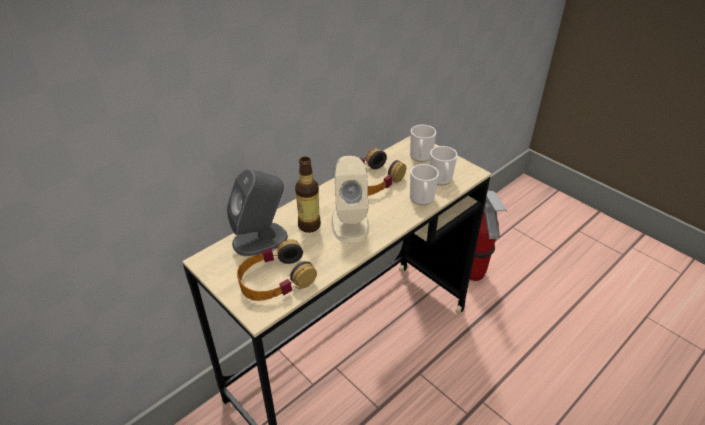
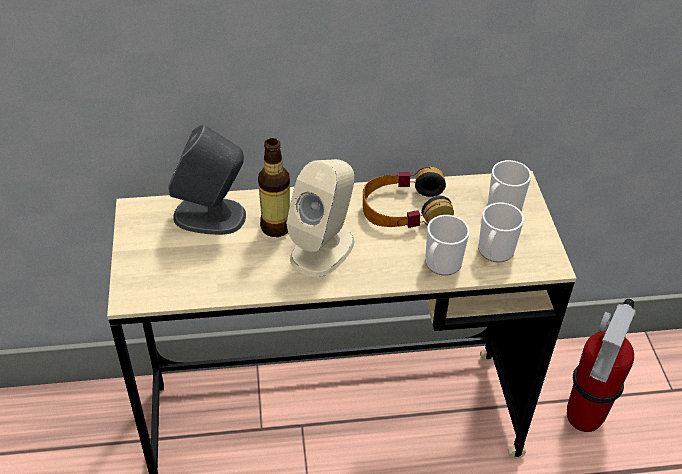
camera: 35 degrees right, 5 degrees up
(275, 279) = (181, 269): headphones -> none

